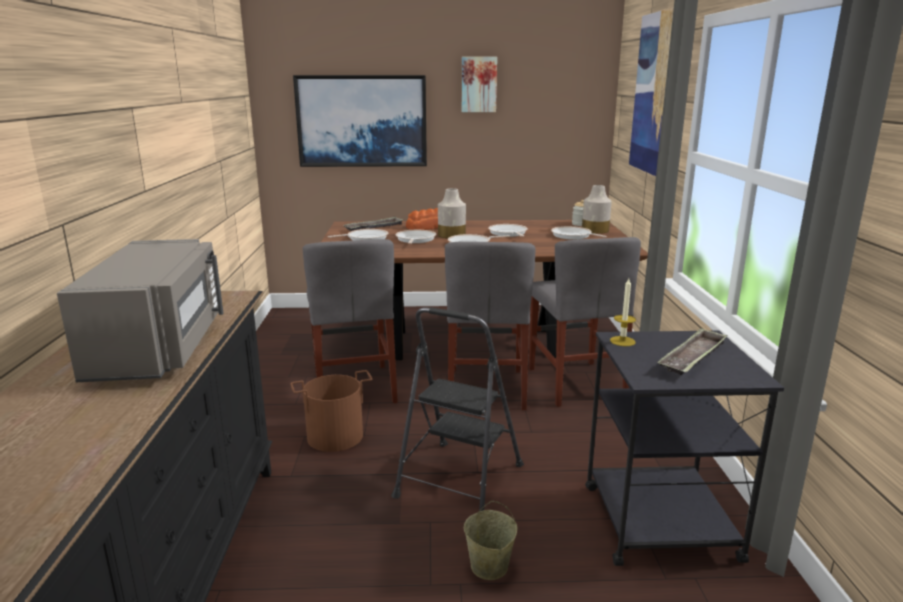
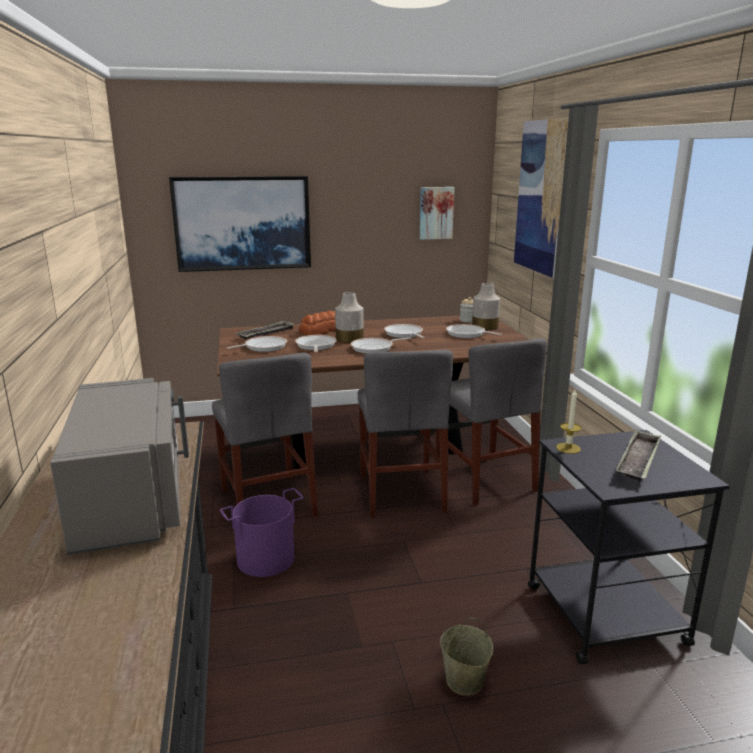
camera: 10 degrees left, 0 degrees up
(335, 437) = (266, 559): brown bucket -> purple bucket
(457, 481) = (405, 594): black step ladder -> none
(478, 84) = (360, 185): picture -> picture (436, 213)

